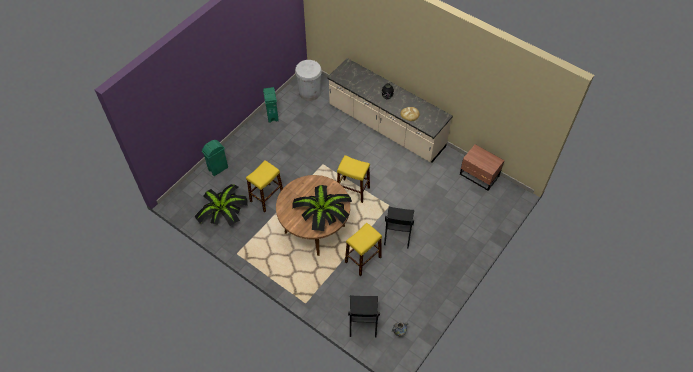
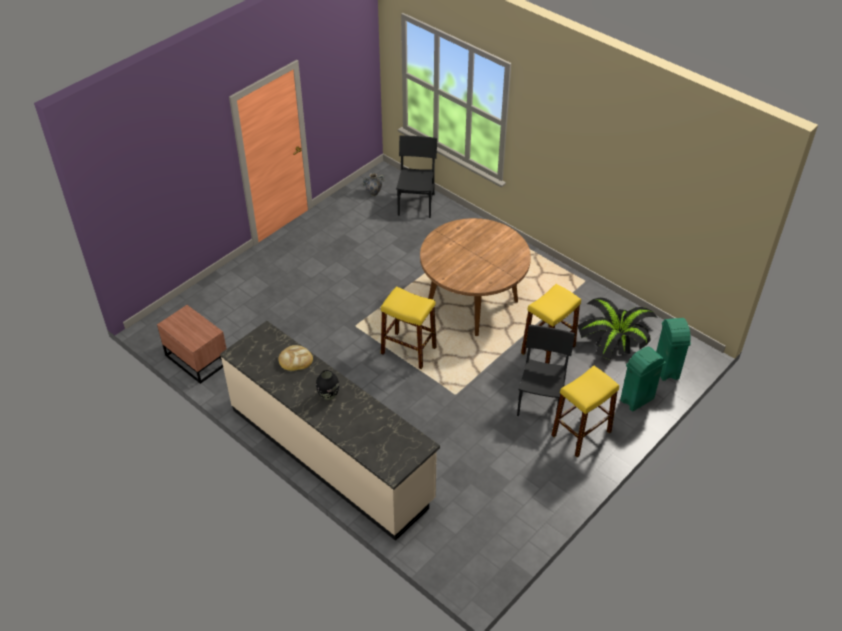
camera: 175 degrees left, 10 degrees down
(272, 115) = (549, 493): green trash can -> green trash can (666, 369)
(309, 92) = (475, 540): white trash can -> none
(323, 212) = (460, 245): potted plant -> none
(363, 260) = (406, 264): yellow stool -> yellow stool (581, 433)
(397, 234) = (351, 289): black chair -> black chair (540, 402)

